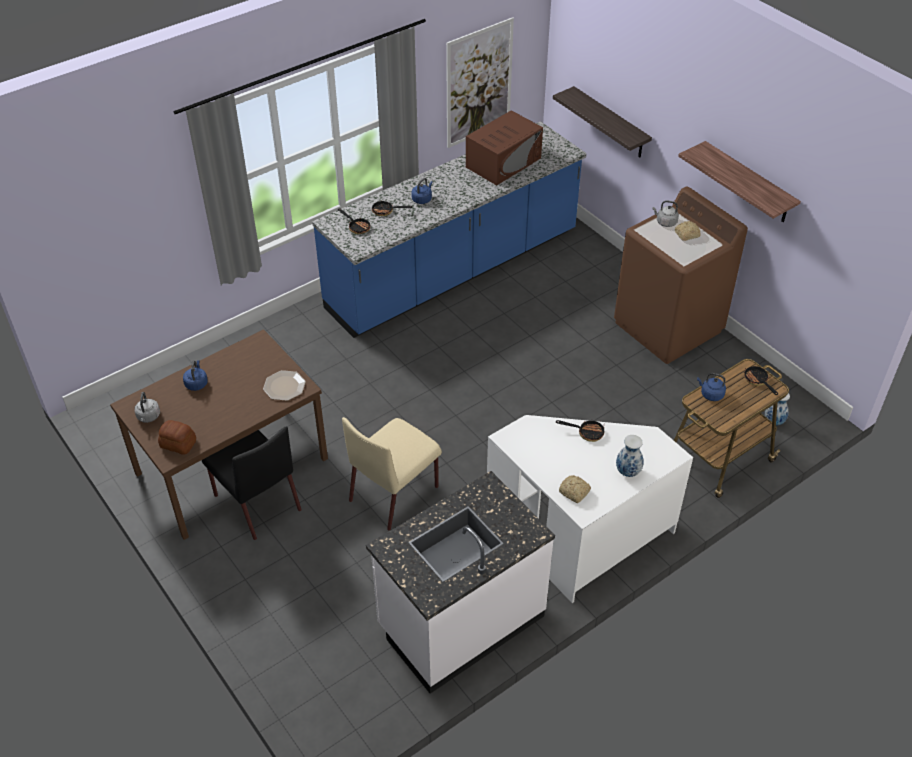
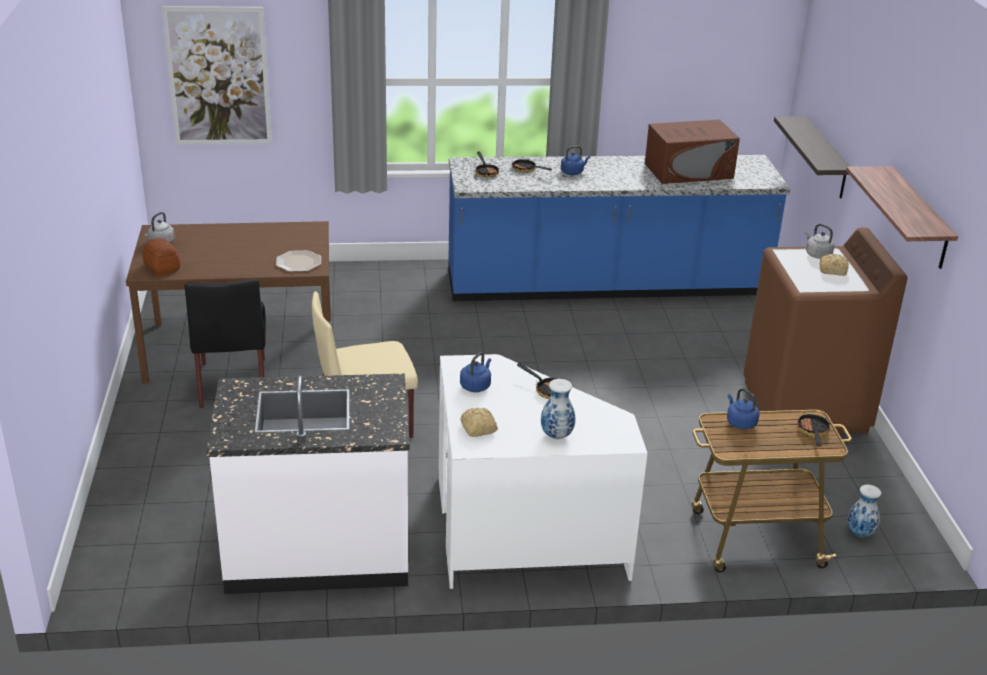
camera: 30 degrees right, 15 degrees down
(196, 383) = (227, 235): blue kettle -> blue kettle (476, 386)
(479, 83) = (694, 83): picture -> picture (218, 76)

